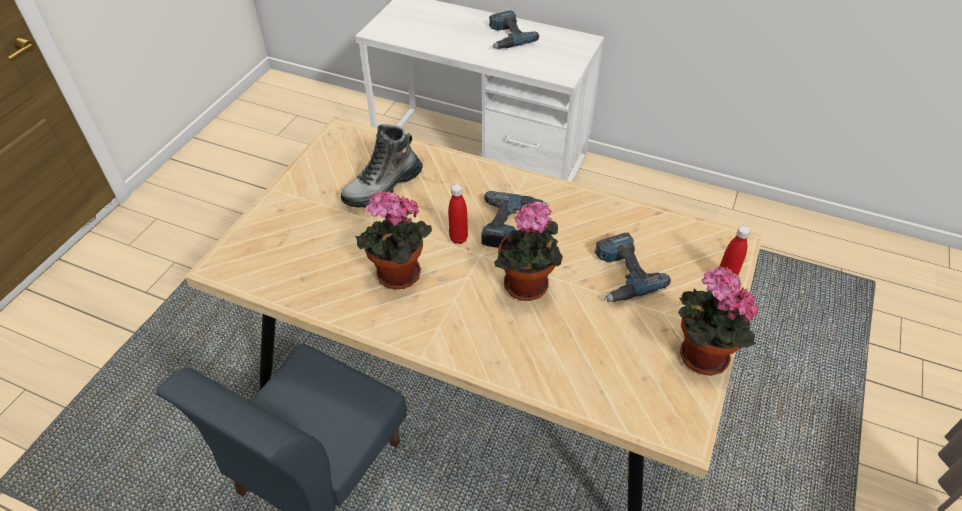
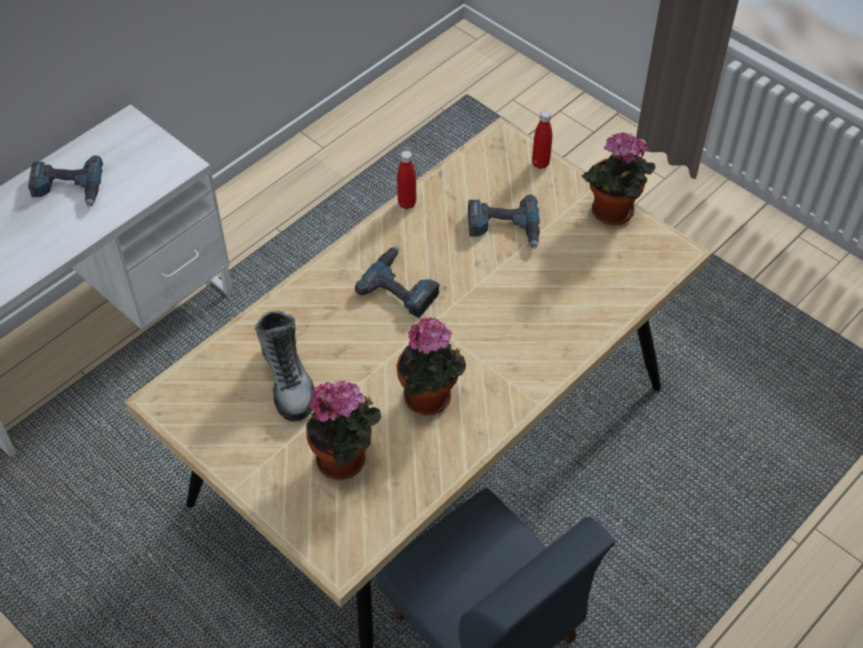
camera: 70 degrees left, 5 degrees up
(458, 238) = (401, 334): red bottle -> red bottle (407, 203)
(527, 288) = (491, 301): potted plant -> potted plant (346, 460)

